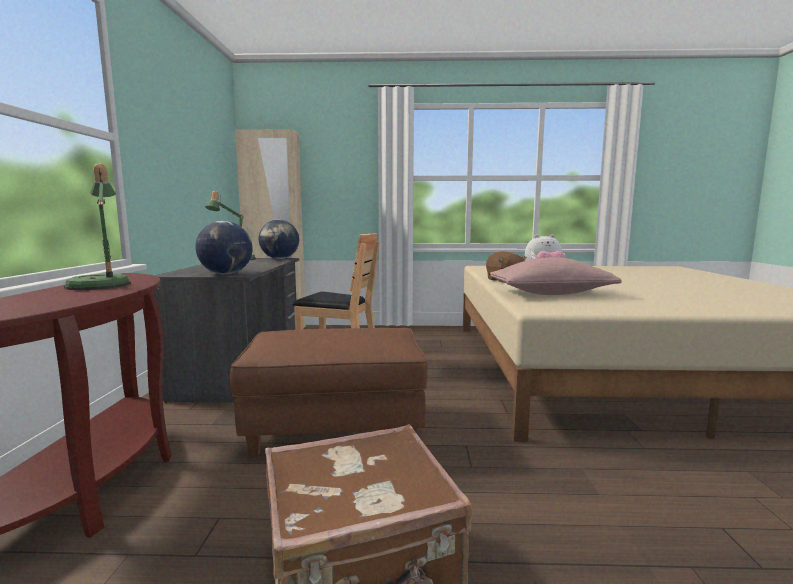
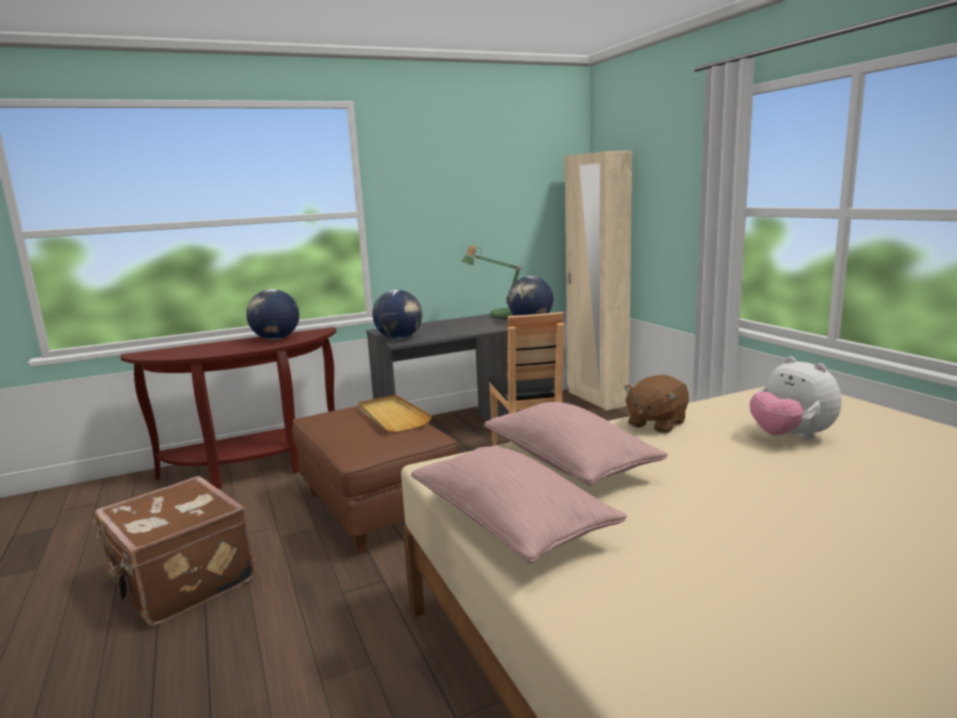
camera: 65 degrees right, 5 degrees up
(101, 284) = (275, 339): table lamp -> globe
(334, 329) = (392, 416): none -> beige tray
(633, 307) = (510, 523): none -> pink pillow

